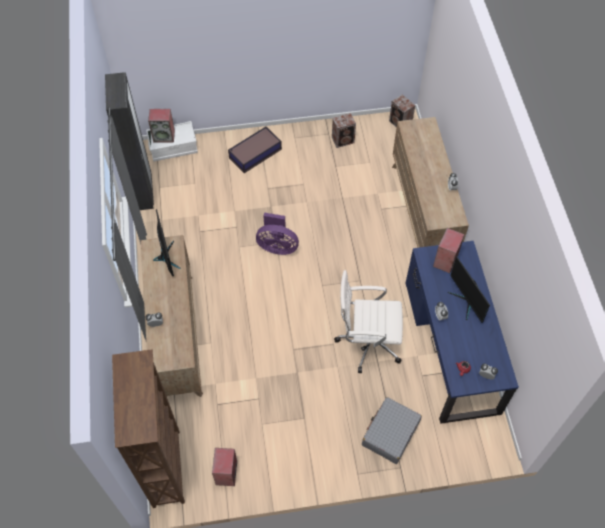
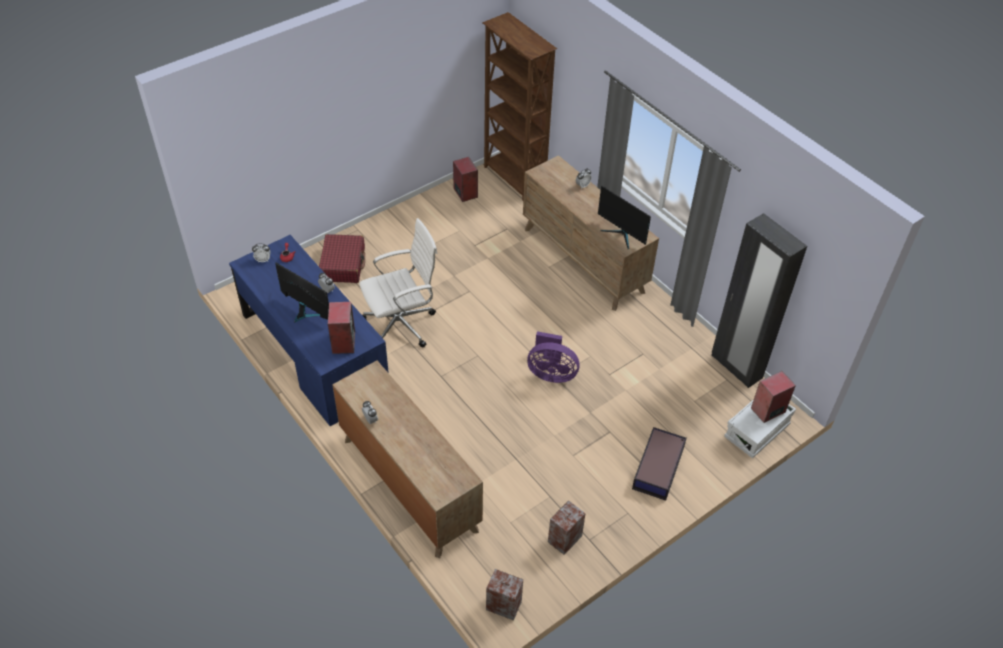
camera: 150 degrees right, 10 degrees down
(277, 246) = (551, 373): purple fan -> purple fan turned 150 degrees counterclockwise
(390, 433) = (343, 264): grey suitcase -> red suitcase

